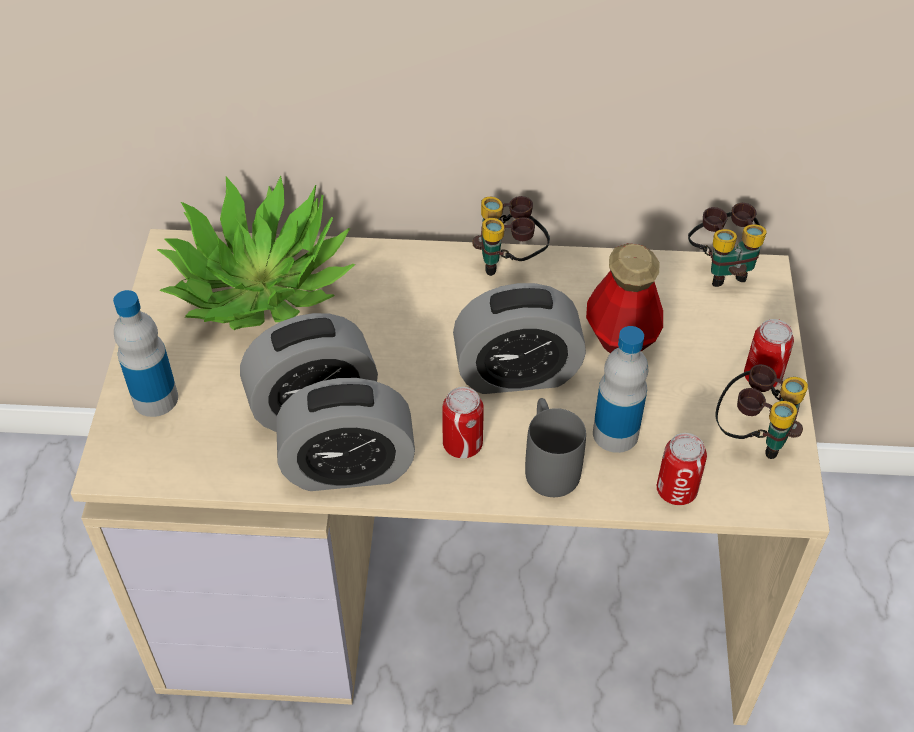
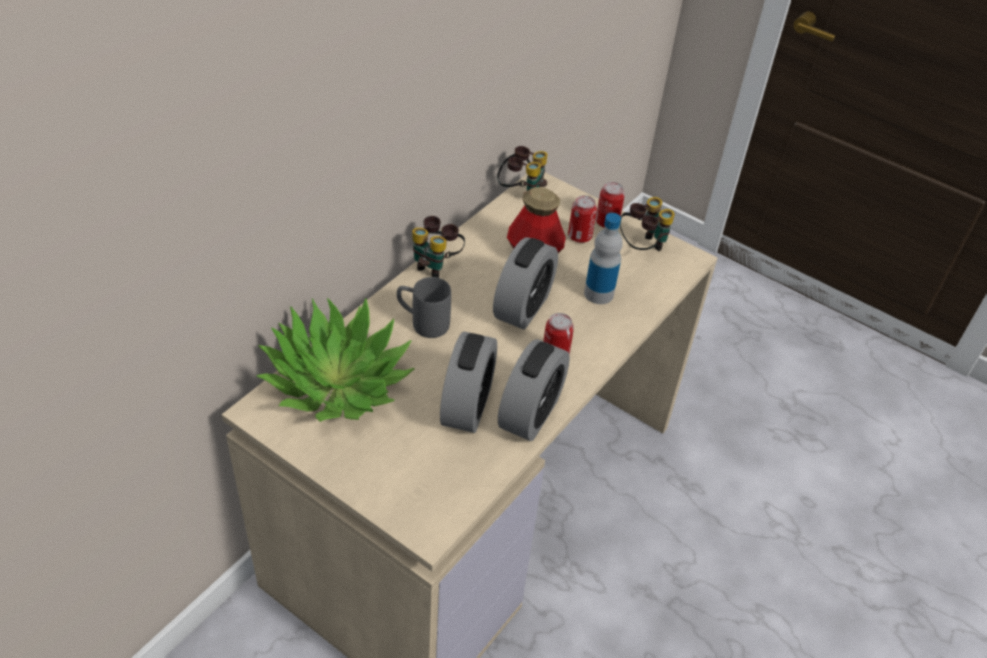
camera: 60 degrees left, 5 degrees down
(155, 398) = (389, 482): bottle -> none
(548, 464) = (597, 329): grey mug -> grey mug (422, 322)
(676, 490) = (653, 293): can -> can (579, 236)

